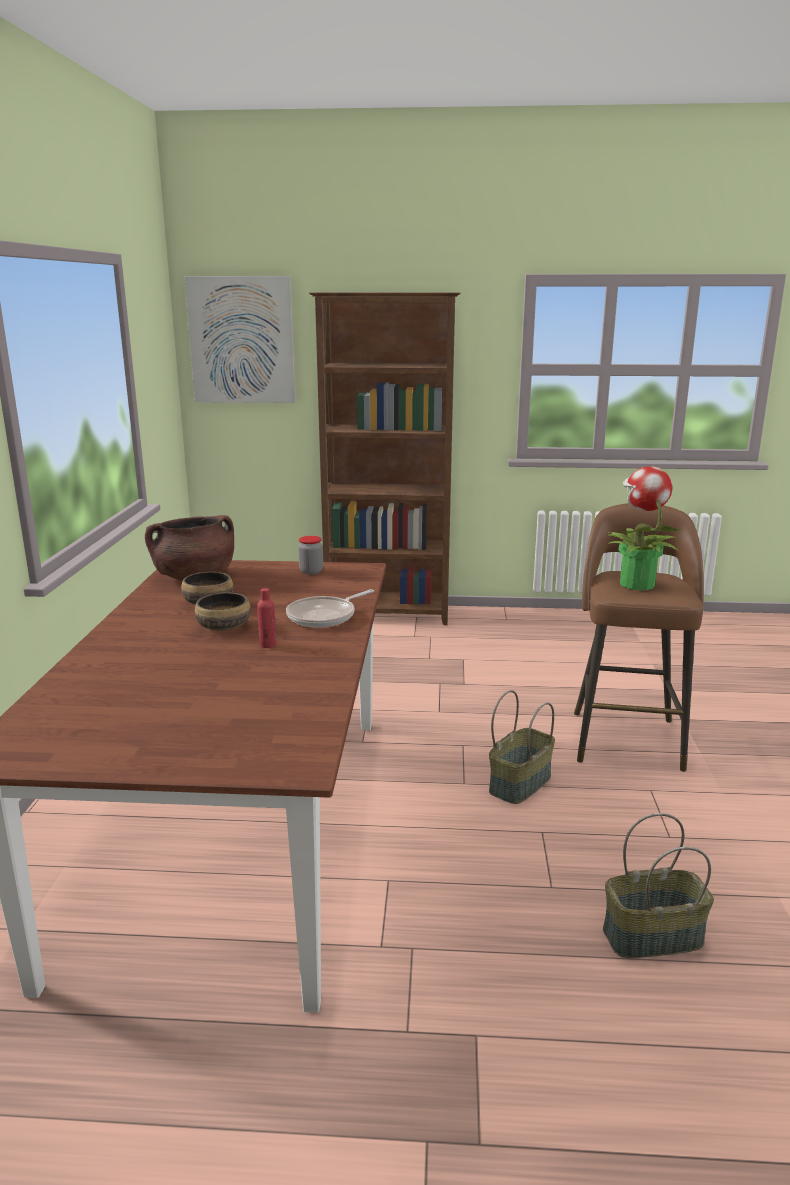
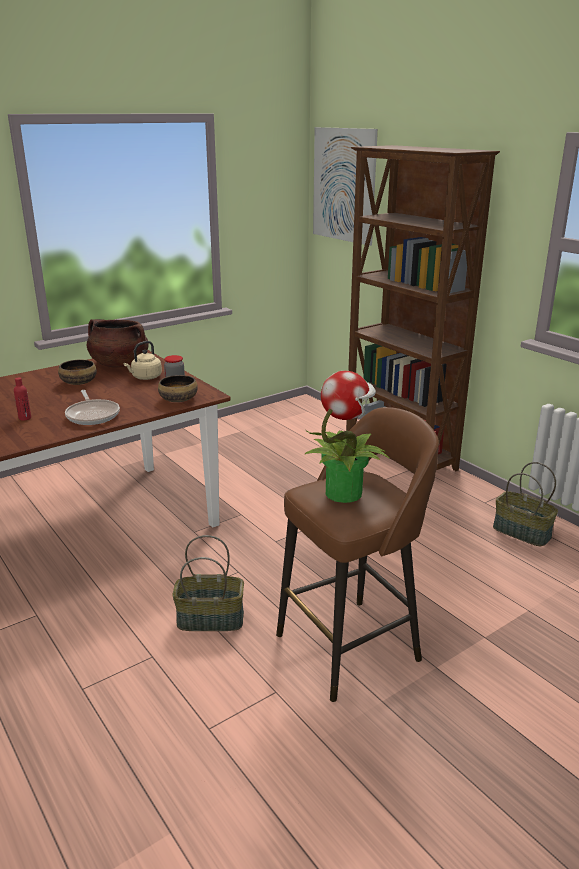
camera: 50 degrees right, 5 degrees up
(224, 626) = (43, 399): bowl -> bowl (178, 399)
(263, 577) = (145, 377): none -> beige kettle
(325, 616) = (92, 415): frying pan -> frying pan turned 120 degrees counterclockwise
(652, 938) = (53, 766): basket -> basket (520, 532)

